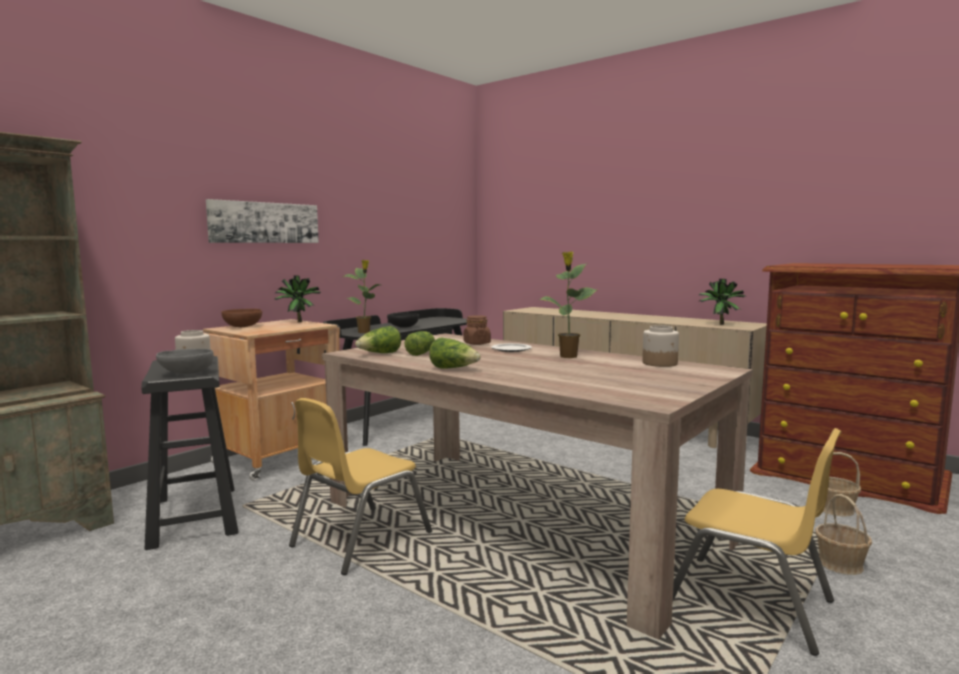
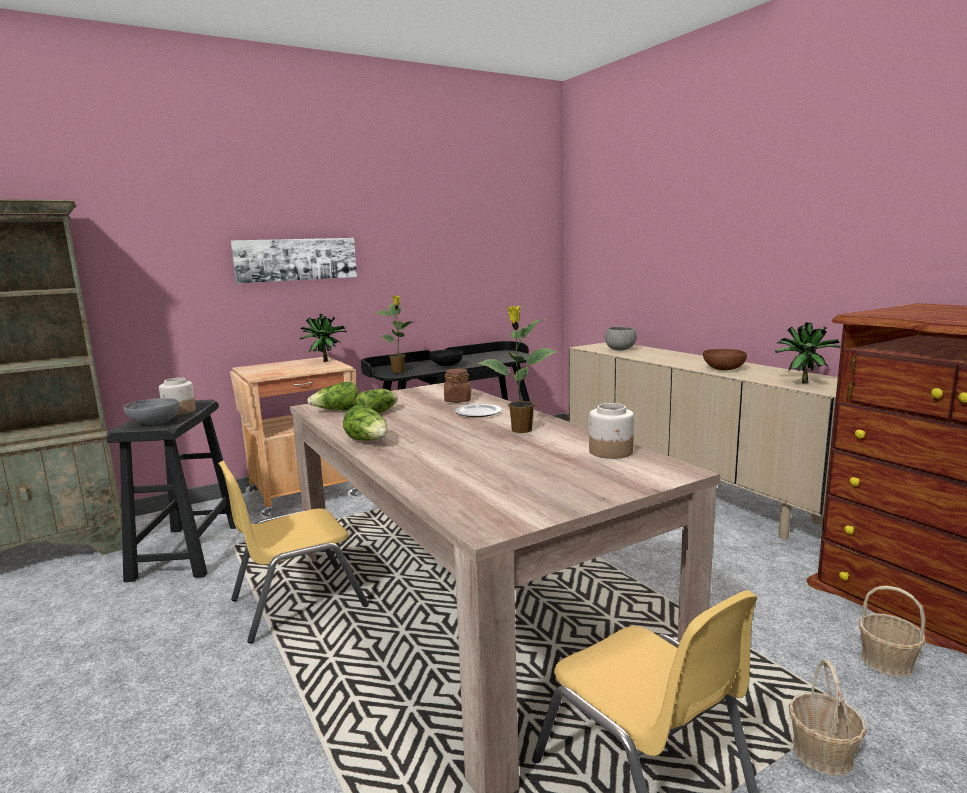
camera: 20 degrees right, 5 degrees up
(242, 326) = (267, 366): brown bowl -> brown bowl (723, 369)
(550, 311) = (620, 350): none -> grey bowl

